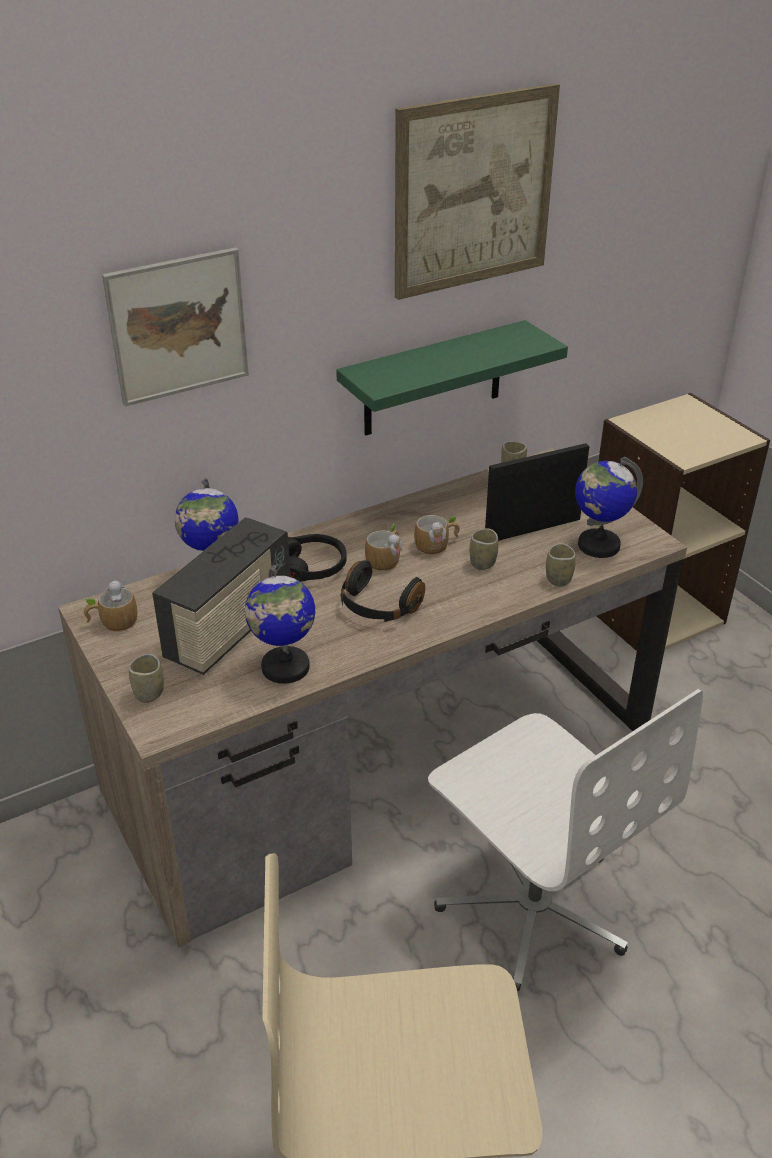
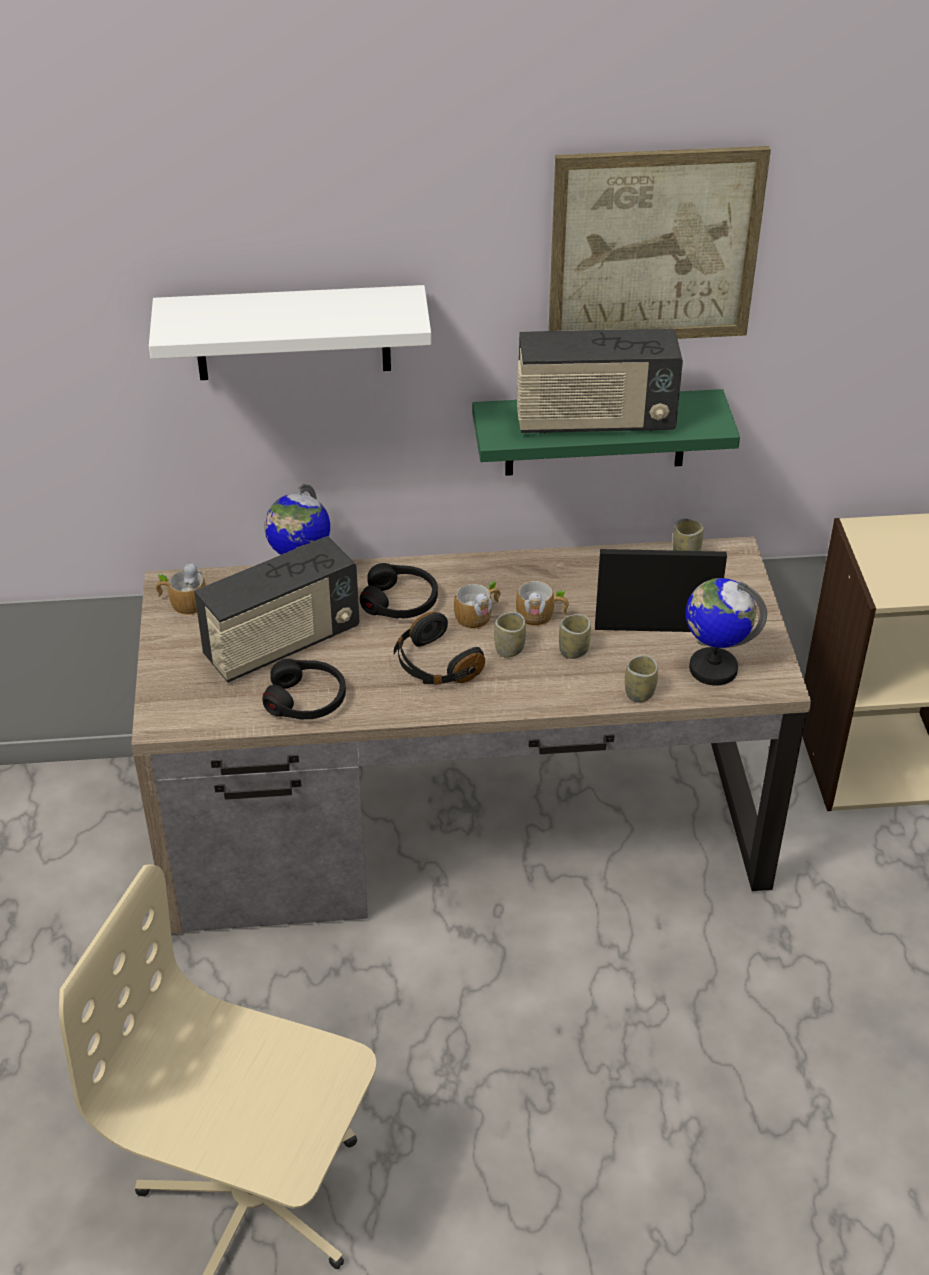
camera: 25 degrees right, 5 degrees up
(149, 693) = (173, 684): cup -> cup (509, 649)
(178, 326) = (292, 333): picture -> white shelf
(285, 667) = (306, 699): globe -> black headphones
(448, 360) = (594, 421): none -> radio
(533, 905) = (522, 1025): white office chair -> none

